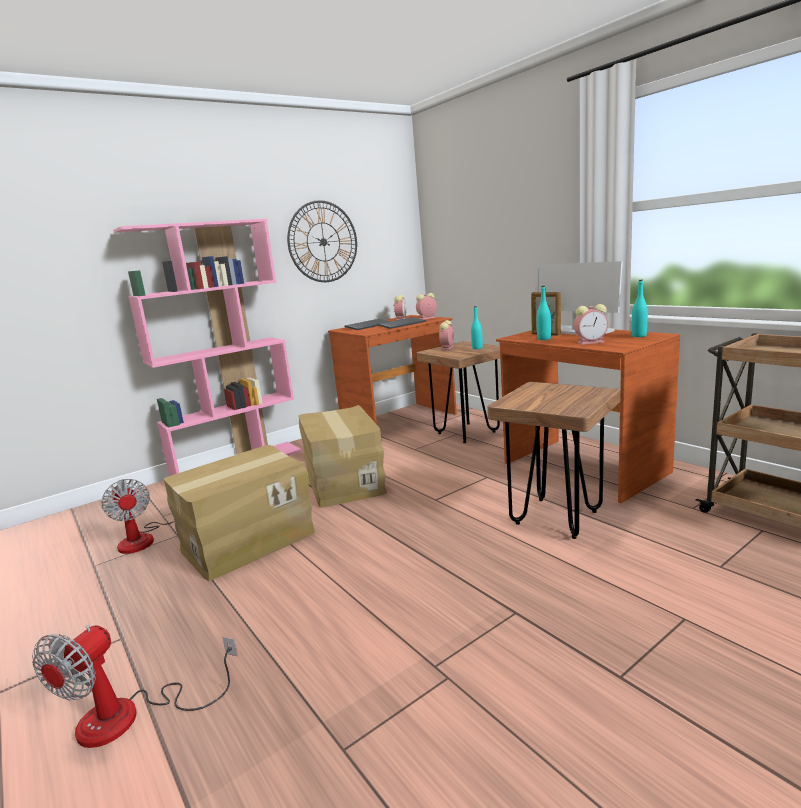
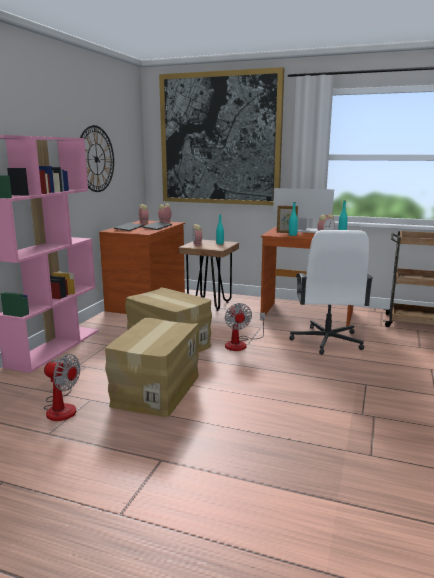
camera: 35 degrees left, 0 degrees up
(130, 716) = (241, 487): fan -> fan (240, 344)
(495, 198) = (220, 139): none -> picture
(555, 517) = (326, 341): brown stool -> white office chair

